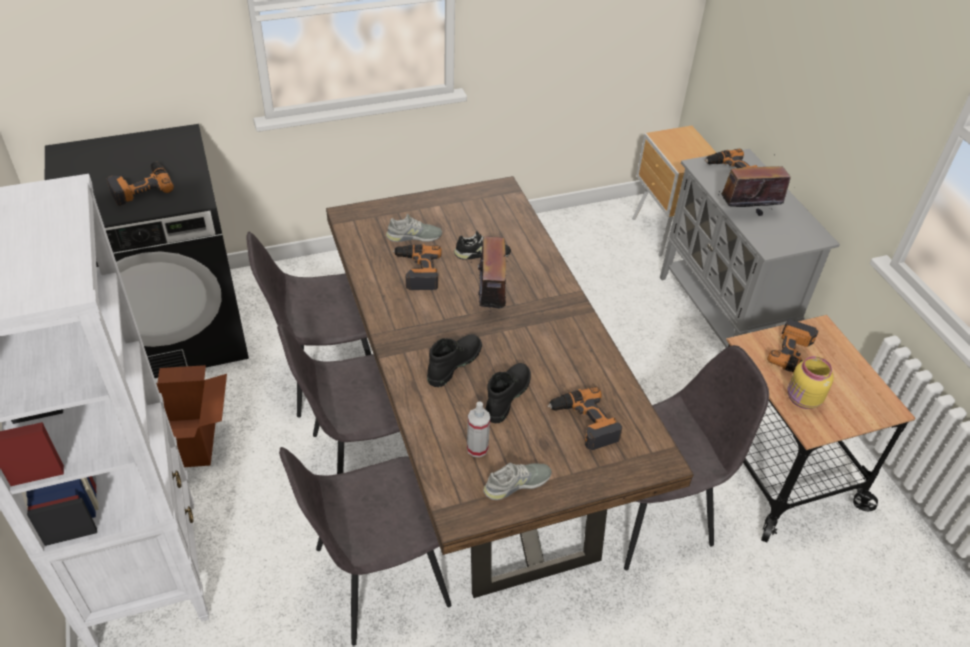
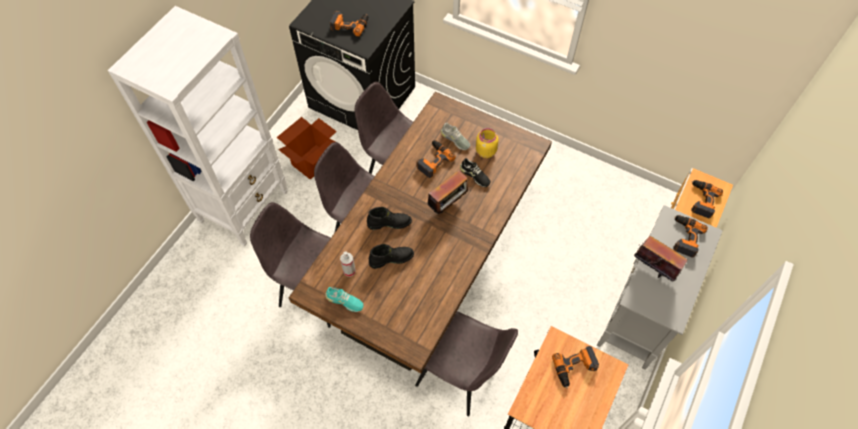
camera: 50 degrees right, 15 degrees up
(517, 484) = (344, 301): grey shoe -> turquoise shoe
(584, 423) = (406, 301): power drill -> power drill (701, 200)
(802, 400) = (542, 391): yellow jar -> yellow jar (485, 151)

